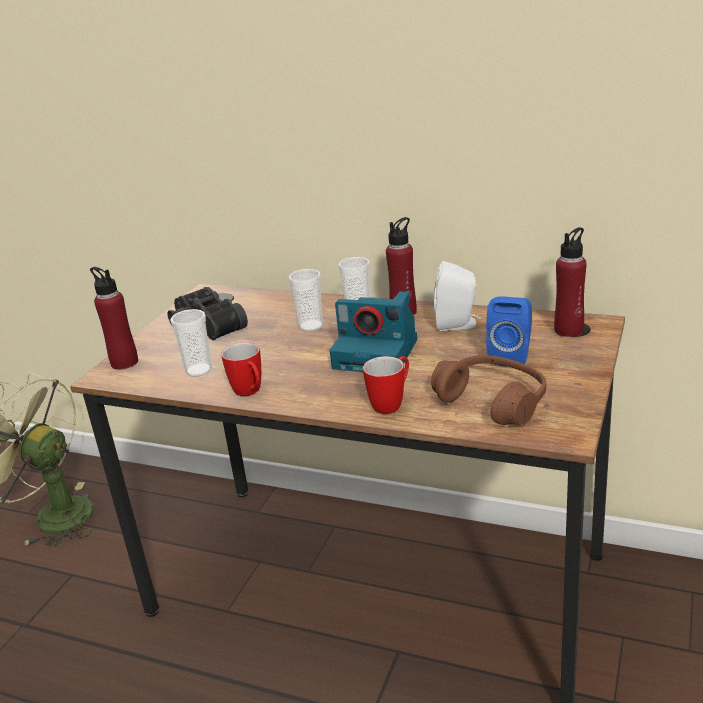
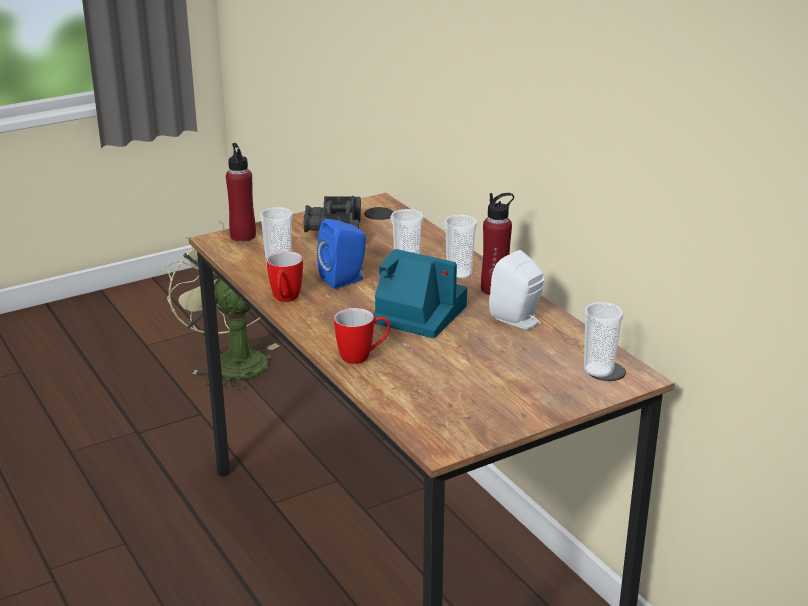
camera: 35 degrees right, 0 degrees up
(378, 353) = (417, 314): camera -> camera turned 150 degrees clockwise
(492, 401) = (434, 393): brown headphones -> none
(511, 356) = (512, 367): blue speaker -> blue speaker (345, 280)
(569, 330) = (598, 370): red bottle -> cup

